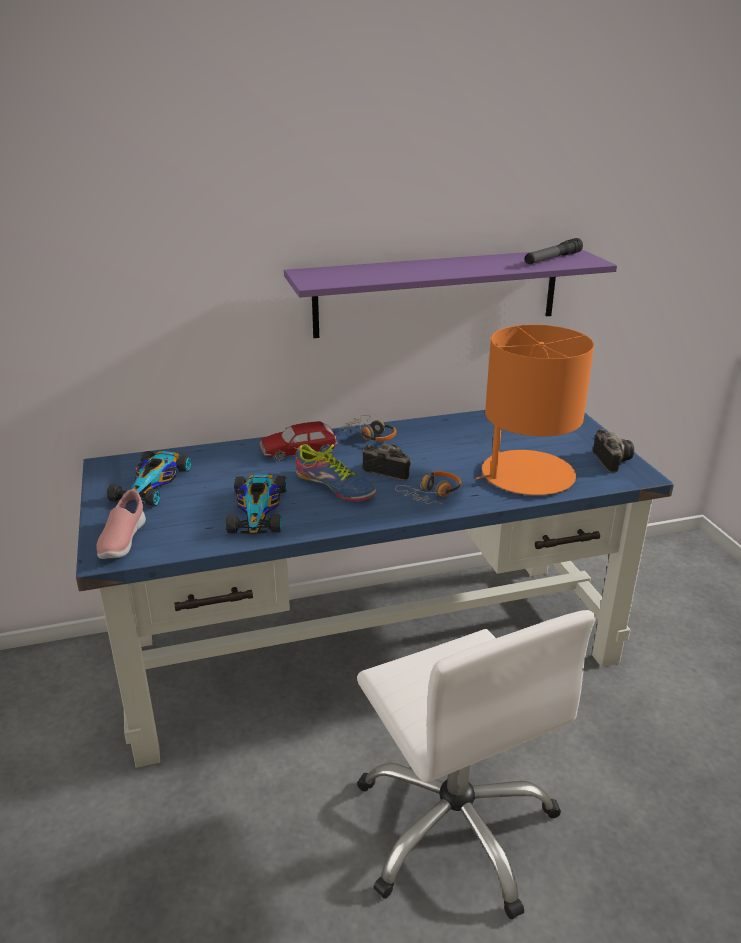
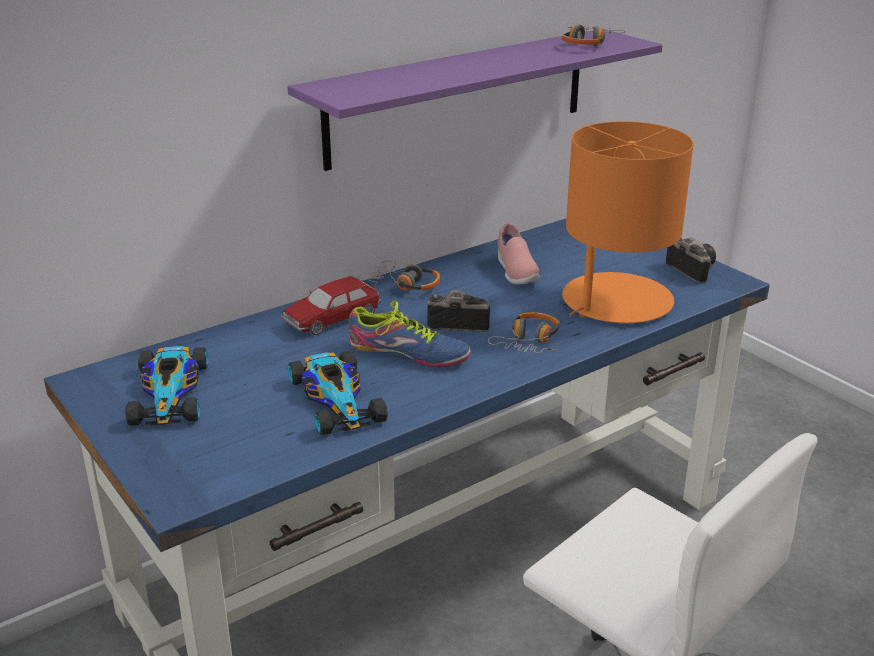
camera: 20 degrees left, 0 degrees up
(122, 541) = (187, 474): pink shoe -> pink shoe (515, 272)
(552, 259) = (588, 43): flashlight -> headphones

